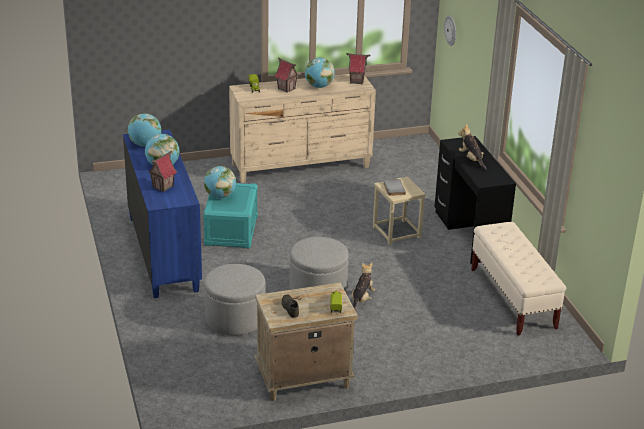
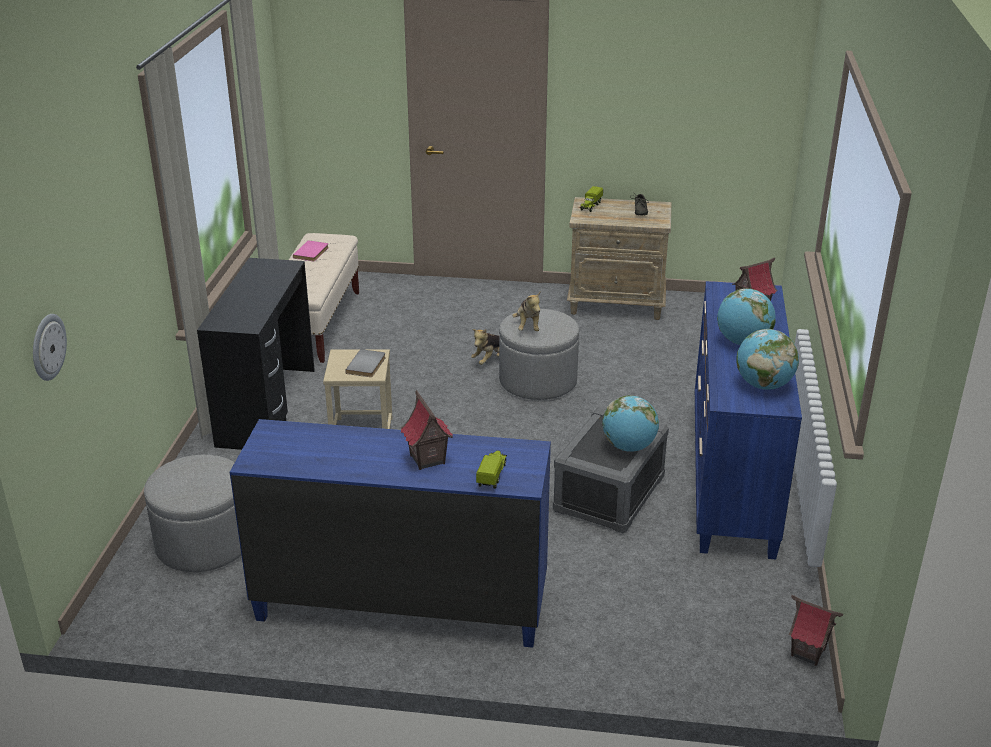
camera: 155 degrees left, 0 degrees up
(231, 230) = (609, 494): turquoise storage box -> grey storage box
(235, 319) = (663, 371): grey ottoman -> grey ottoman (204, 543)
(301, 166) = (400, 604): beige dresser -> blue dresser
(319, 86) = (357, 451): globe -> none
(357, 81) = (269, 448): toy house -> toy house (808, 653)
(471, 159) = (258, 296): plush toy -> plush toy (528, 326)
(531, 263) = (312, 253): none -> pink book

